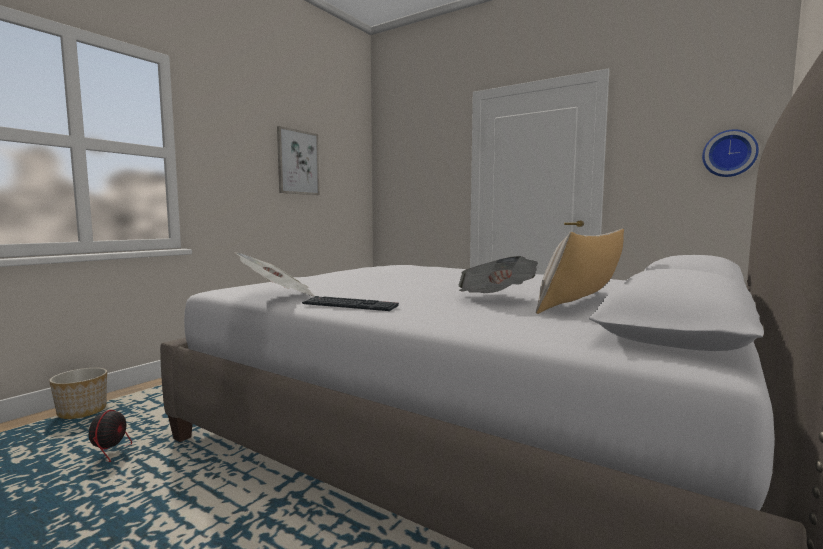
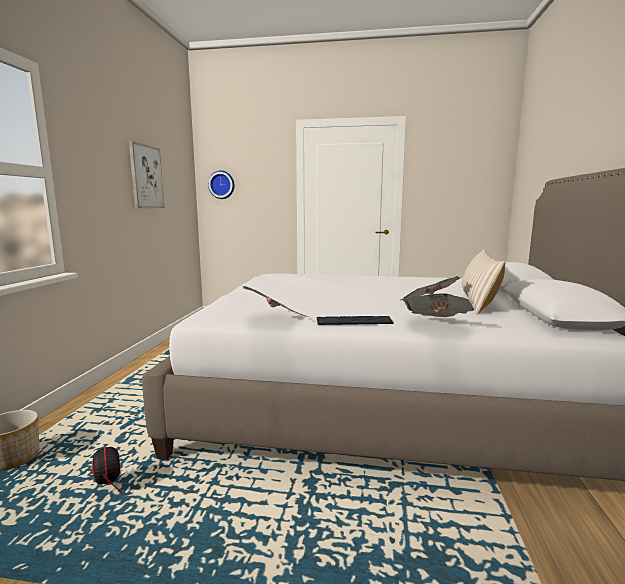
camera: 25 degrees left, 5 degrees up
(441, 317) = (437, 325): none -> newspaper
(729, 153) = (482, 185): wall clock -> wall clock (222, 185)

